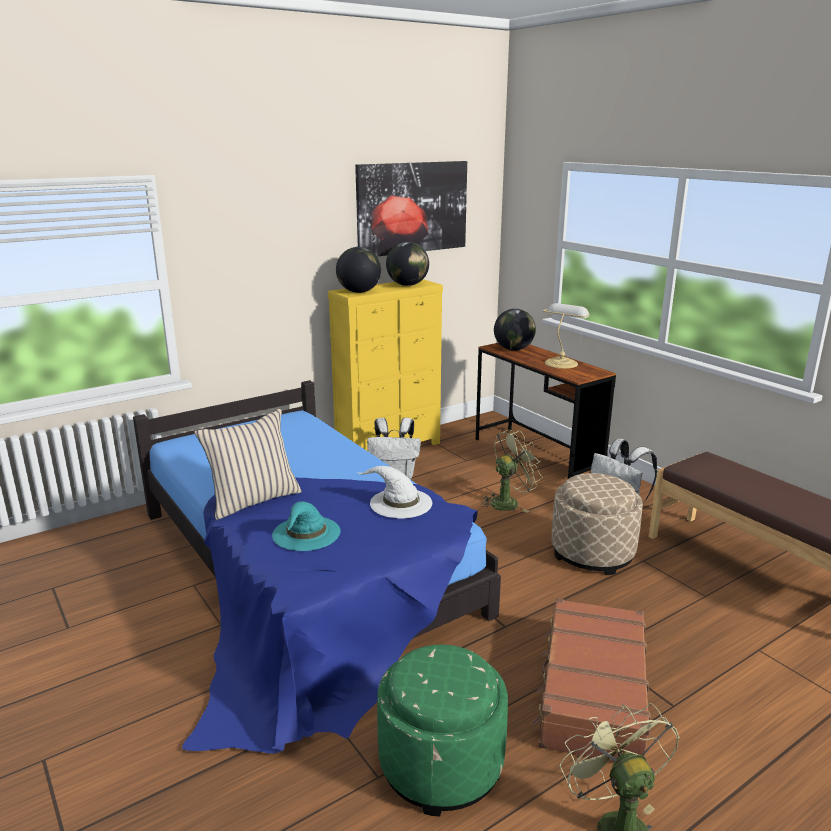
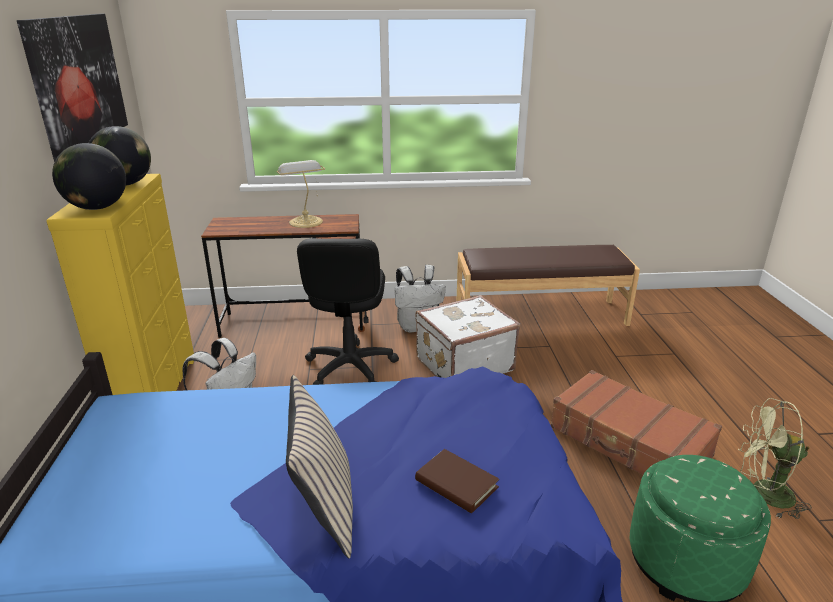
camera: 60 degrees left, 5 degrees up
(306, 533) = (456, 484): turquoise hat -> brown book
(400, 503) = (437, 401): white hat -> none
(509, 502) = (350, 368): green fan -> black office chair
(513, 349) = (239, 226): globe -> none
(592, 553) = (463, 364): beige ottoman -> white suitcase

